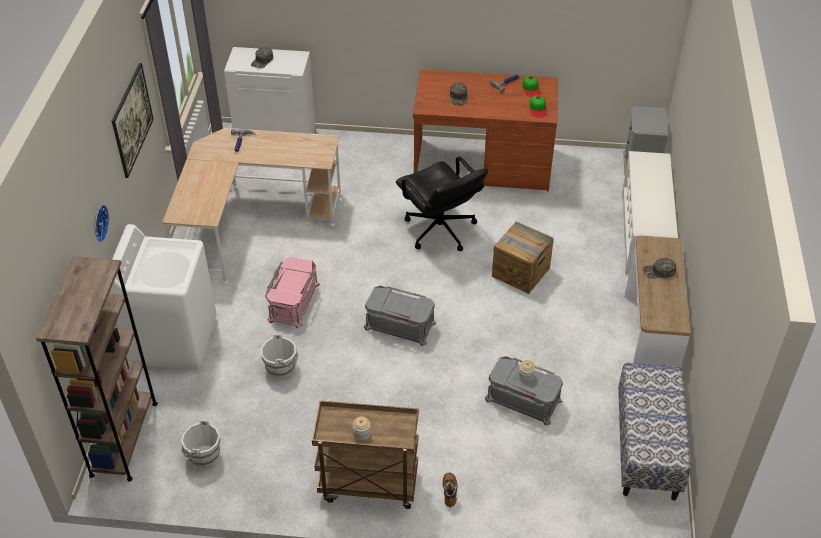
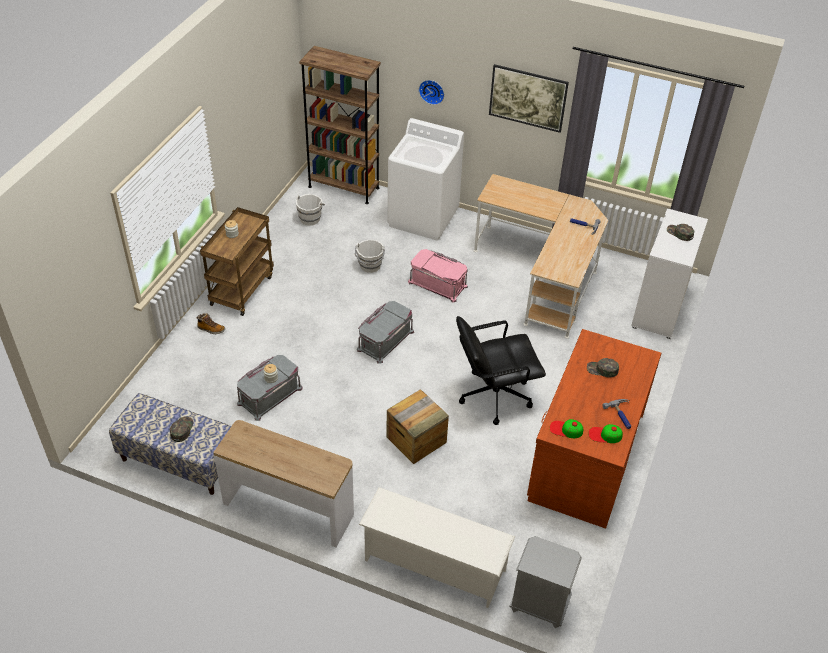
camera: 105 degrees right, 0 degrees up
(659, 271) = (297, 459): green cap -> green cap (181, 429)

